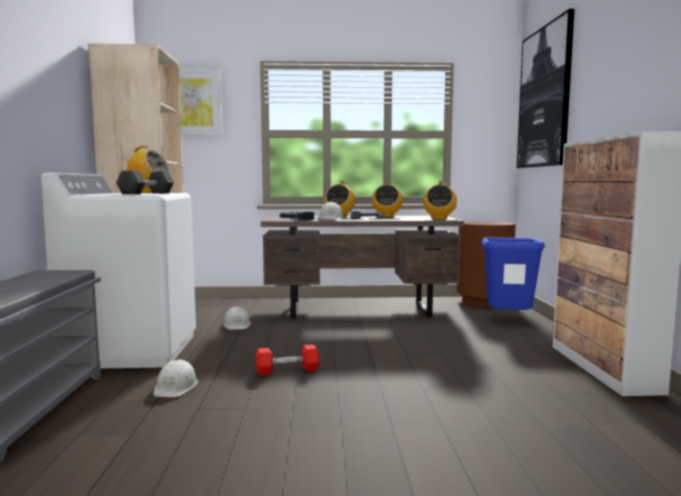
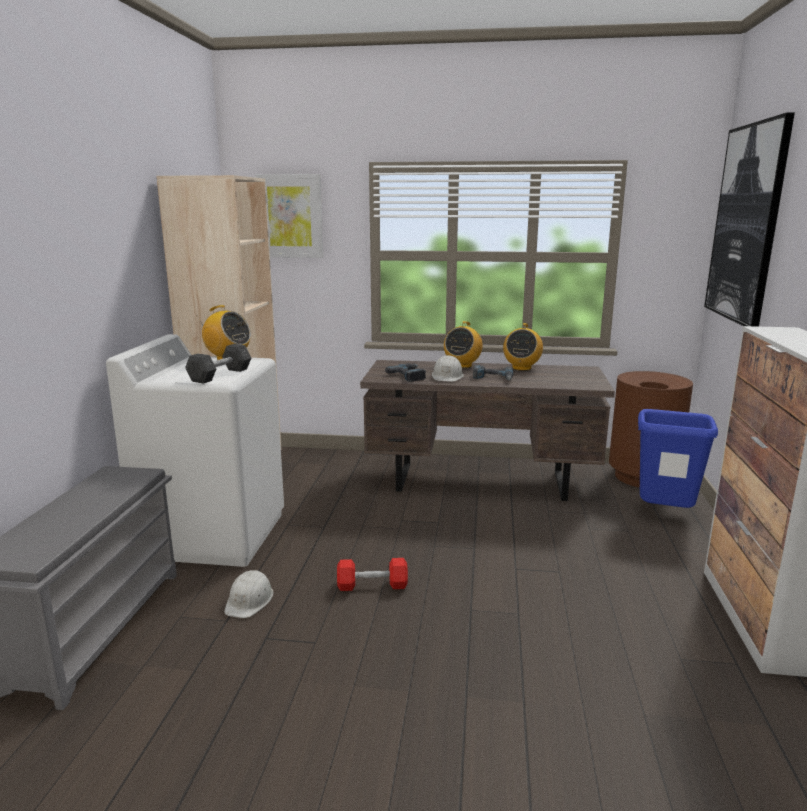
camera: 10 degrees right, 10 degrees up
(237, 325) = (332, 499): white hard hat -> none
(439, 218) = (585, 381): radio -> none

